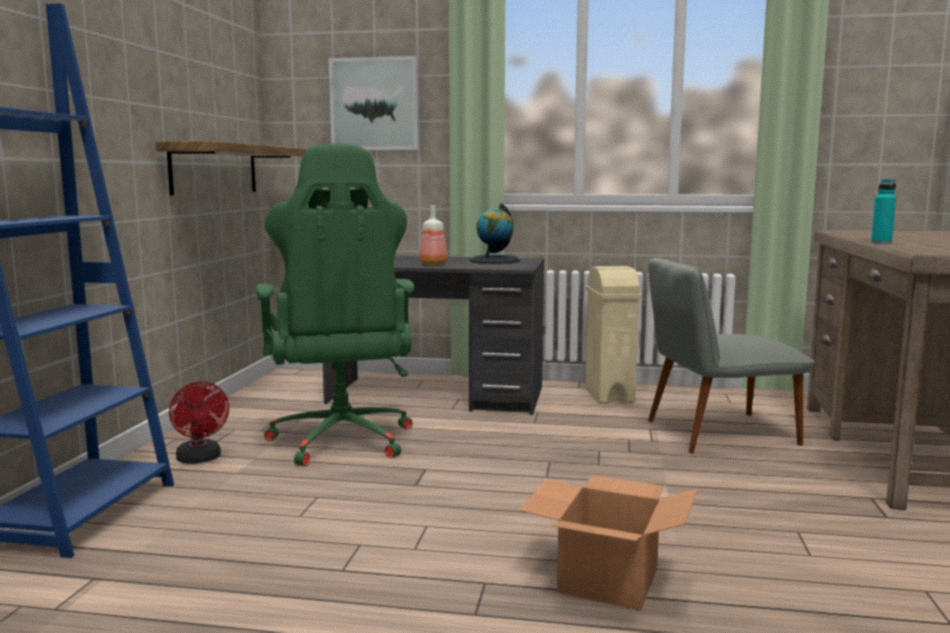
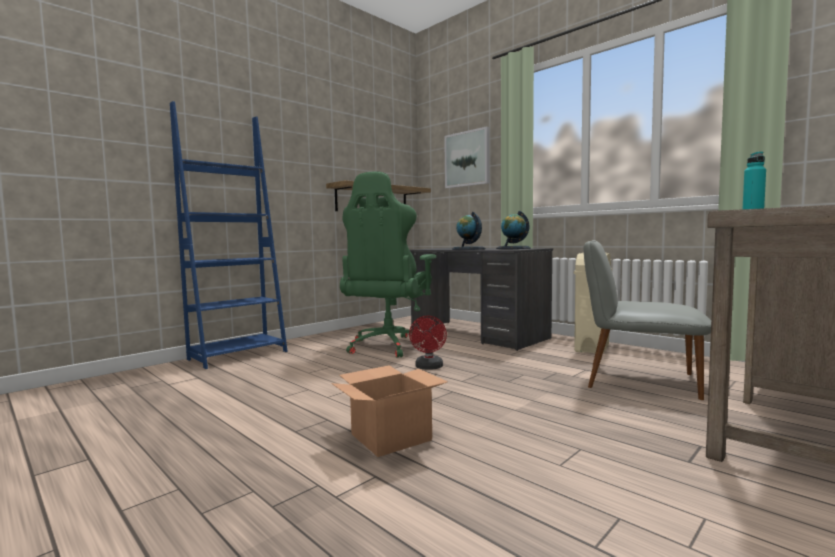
camera: 35 degrees right, 5 degrees down
(200, 459) = (315, 344): red fan -> red fan (429, 367)
(432, 264) = (468, 249): bottle -> globe

